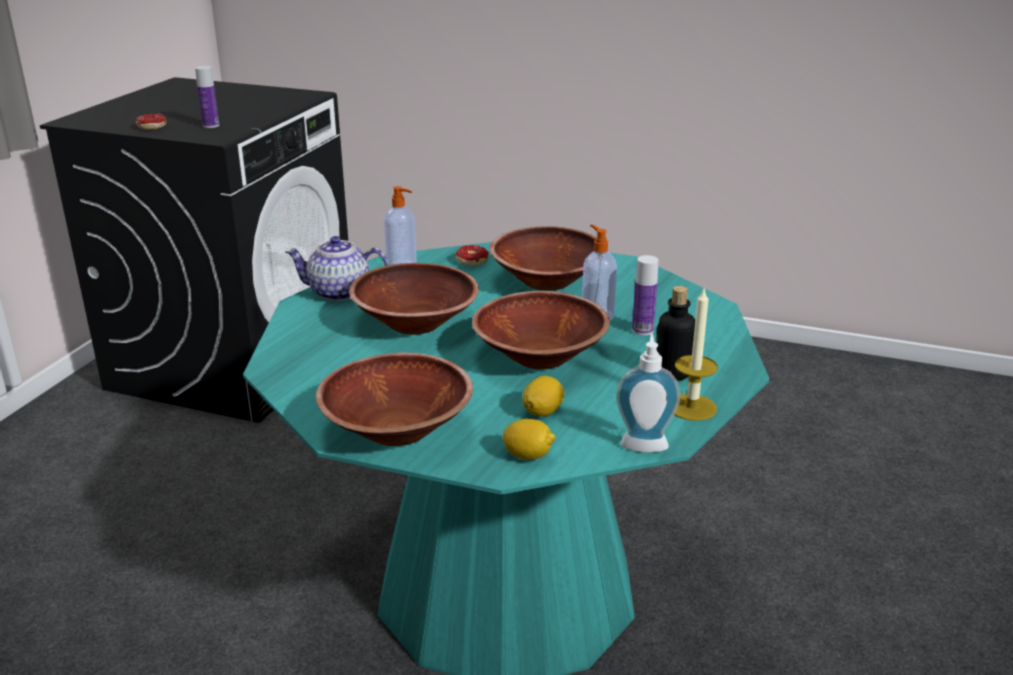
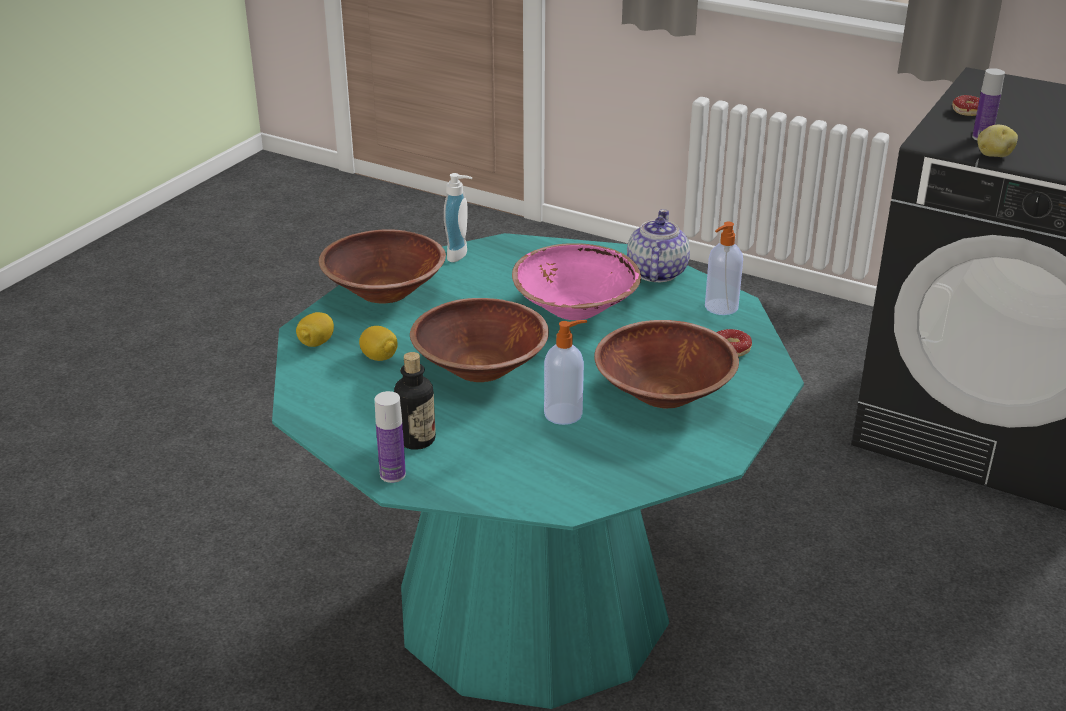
camera: 100 degrees right, 5 degrees up
(248, 124) = (993, 155): none -> potato
(415, 323) = (575, 307): brown bowl -> pink bowl
(642, 330) = (518, 438): bottle -> bottle (392, 474)
(644, 443) = (303, 400): soap dispenser -> soap dispenser (461, 255)
(692, 407) = (346, 438): candle -> none

